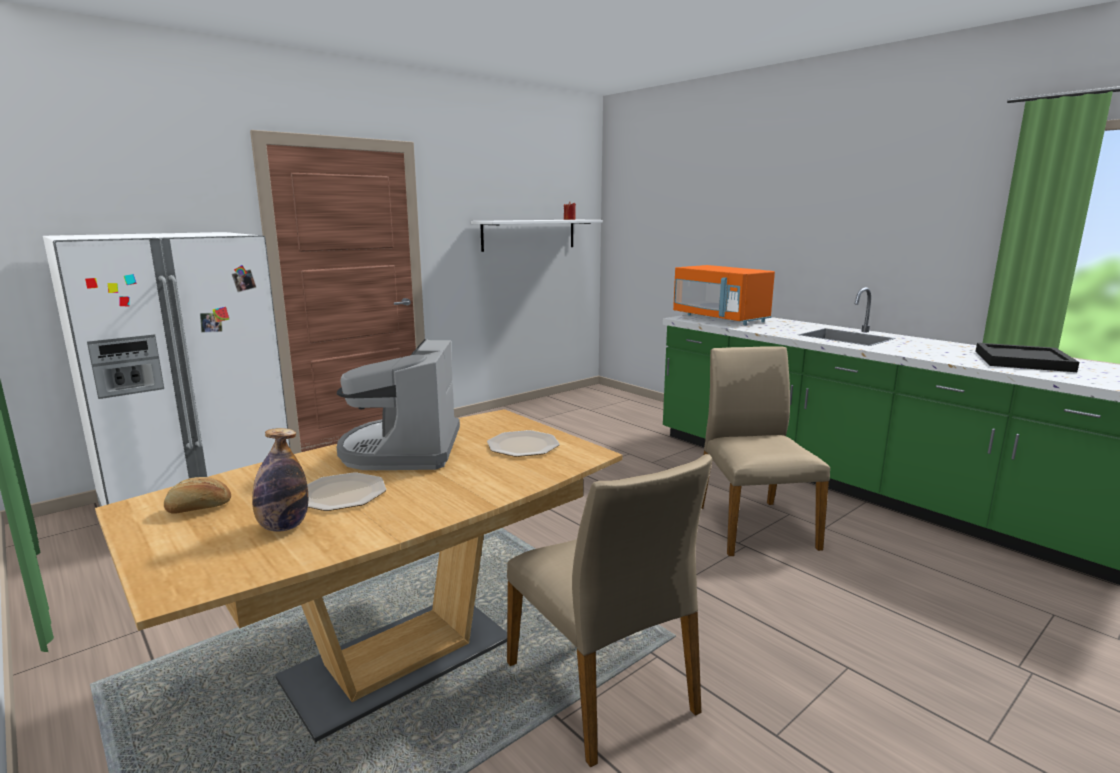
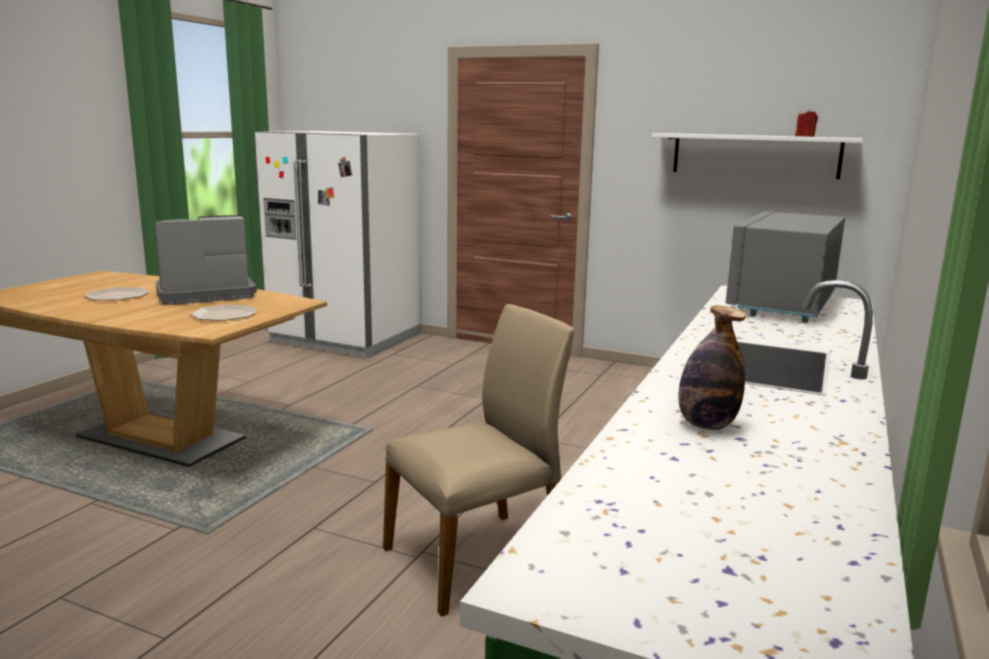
camera: 65 degrees right, 0 degrees up
(199, 508) = (96, 281): bread -> none
(283, 527) = (66, 295): bottle -> bottle (706, 425)
(603, 687) = (129, 512): beige chair -> none
(720, 318) = (781, 304): orange microwave -> grey microwave
(1023, 361) = (739, 487): black tray -> none

